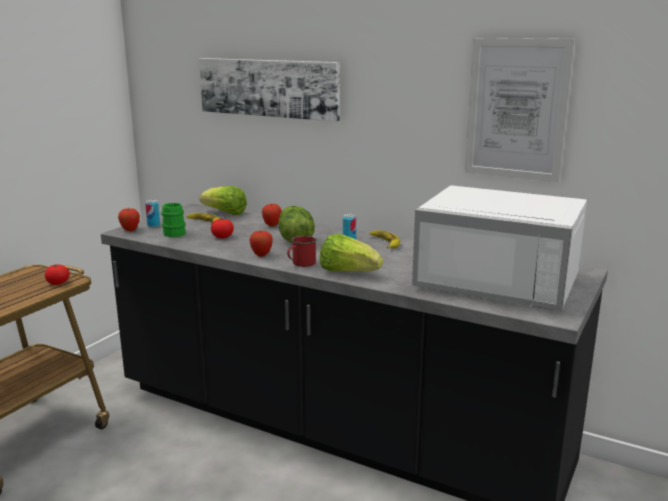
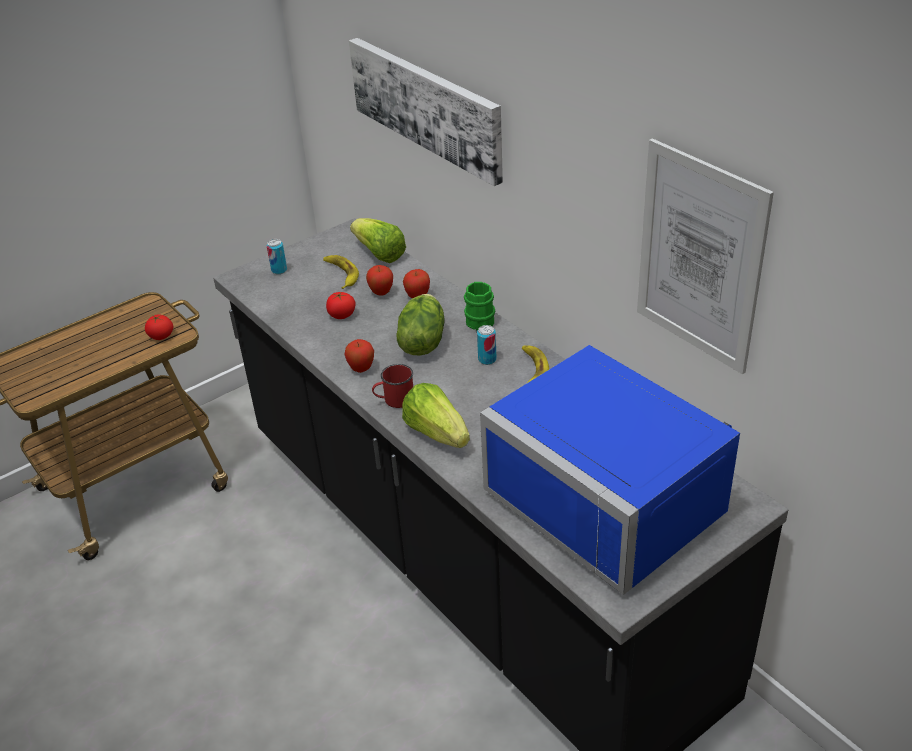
camera: 25 degrees right, 20 degrees up
(130, 230) = (247, 277): apple -> apple (381, 293)
(174, 232) = (292, 293): green mug -> green mug (480, 319)
(501, 279) = (615, 497): white microwave -> blue microwave

